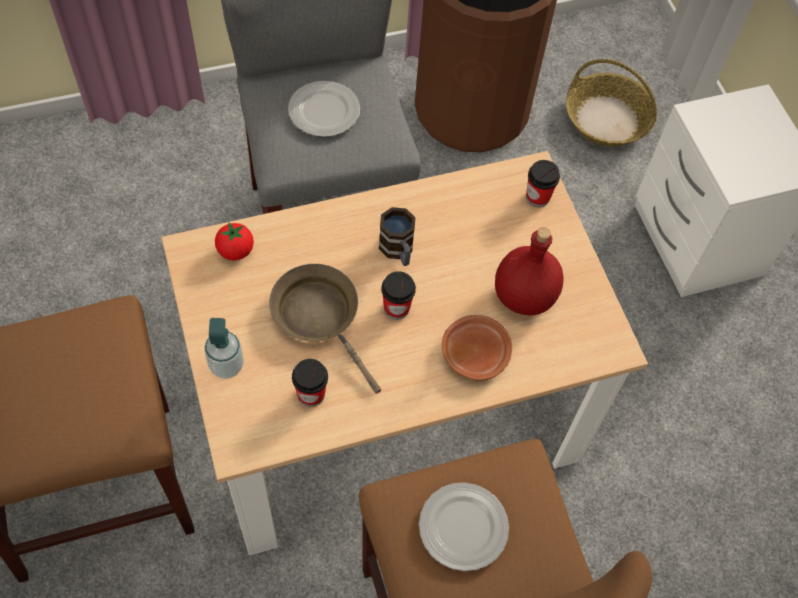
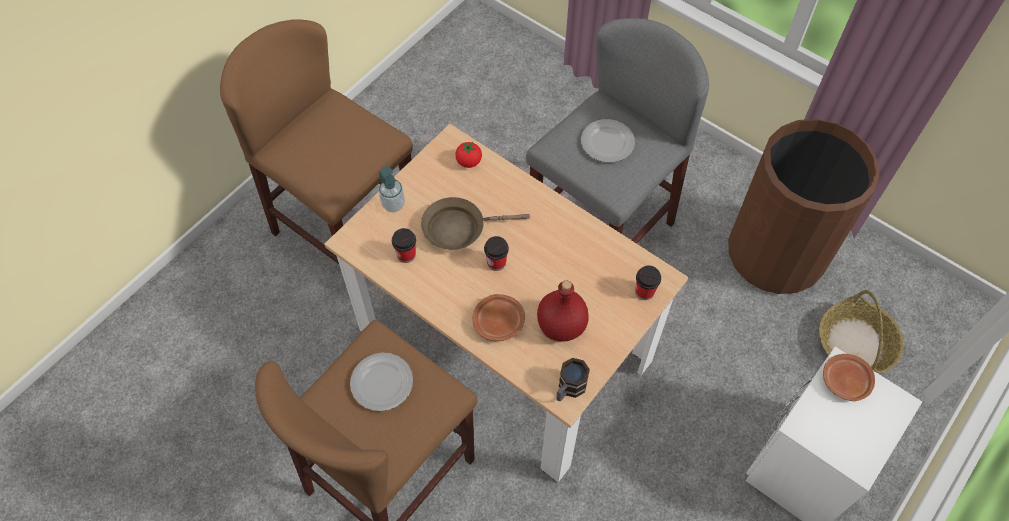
camera: 60 degrees right, 0 degrees up
(320, 317) = (459, 228): brown frying pan -> brown frying pan turned 120 degrees counterclockwise
(398, 251) = (537, 240): mug -> mug (569, 389)
(714, 122) = (845, 381): none -> brown plate

